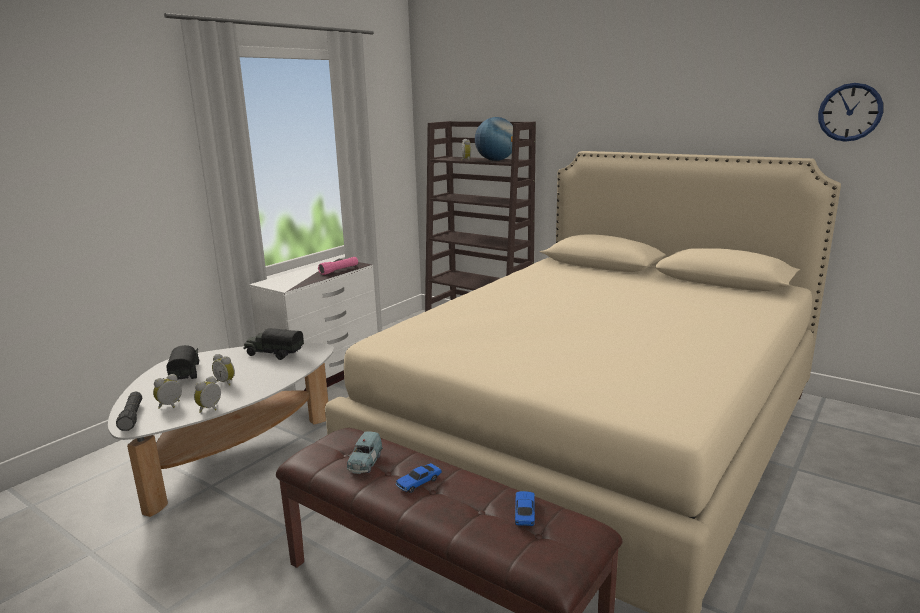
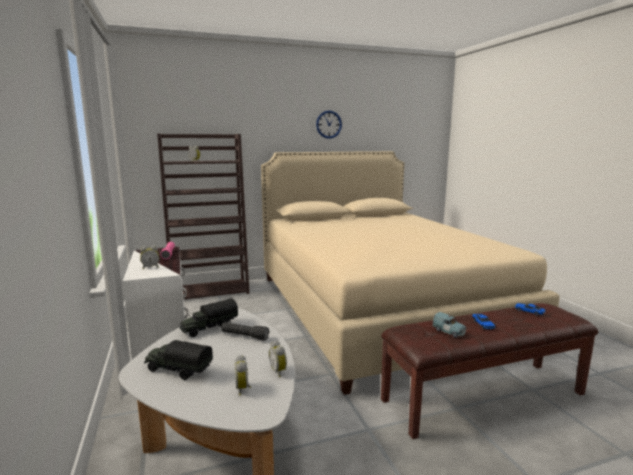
camera: 55 degrees left, 5 degrees down
(132, 417) = (238, 412): black flashlight -> black flashlight (245, 336)
(226, 382) = (233, 356): alarm clock -> alarm clock (150, 267)
(496, 160) = (217, 161): globe -> none
(850, 112) = (399, 130): wall clock -> wall clock (328, 124)

